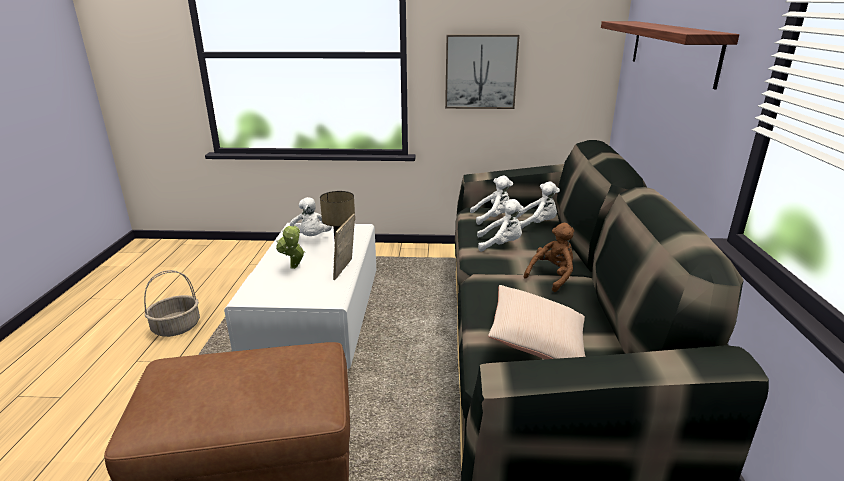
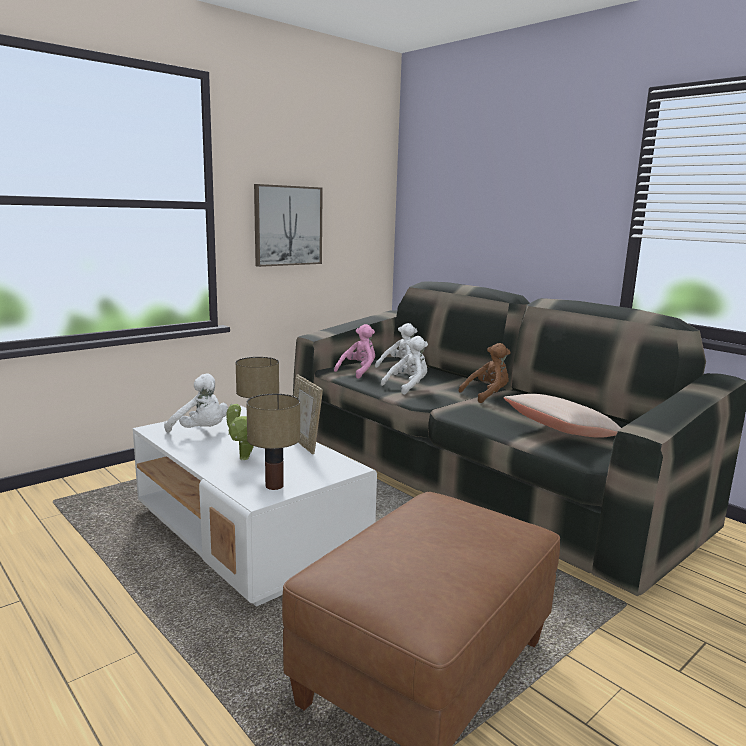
camera: 45 degrees left, 10 degrees down
(177, 327) = (59, 621): basket -> none
(269, 294) = (275, 486): none -> table lamp
(493, 218) = (358, 372): white plush toy -> pink plush toy
(552, 277) = (487, 395): brown plush toy -> brown plush toy turned 60 degrees clockwise
(672, 49) = (488, 196): shelf -> none

